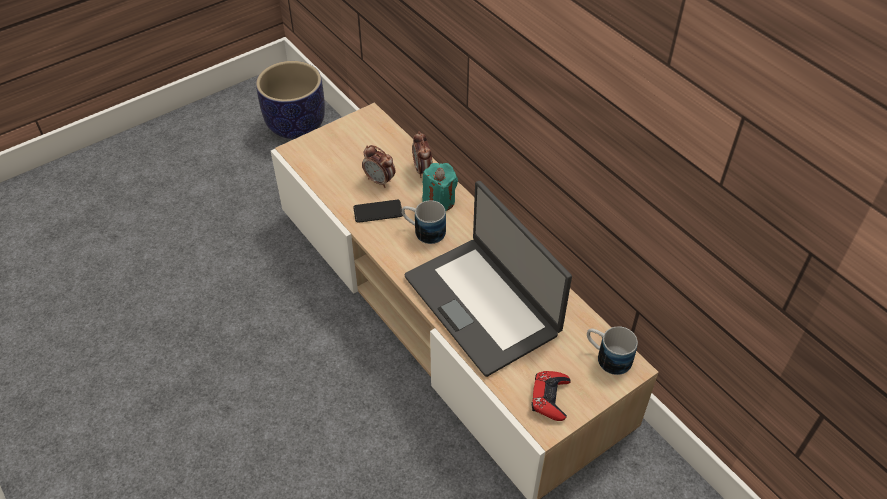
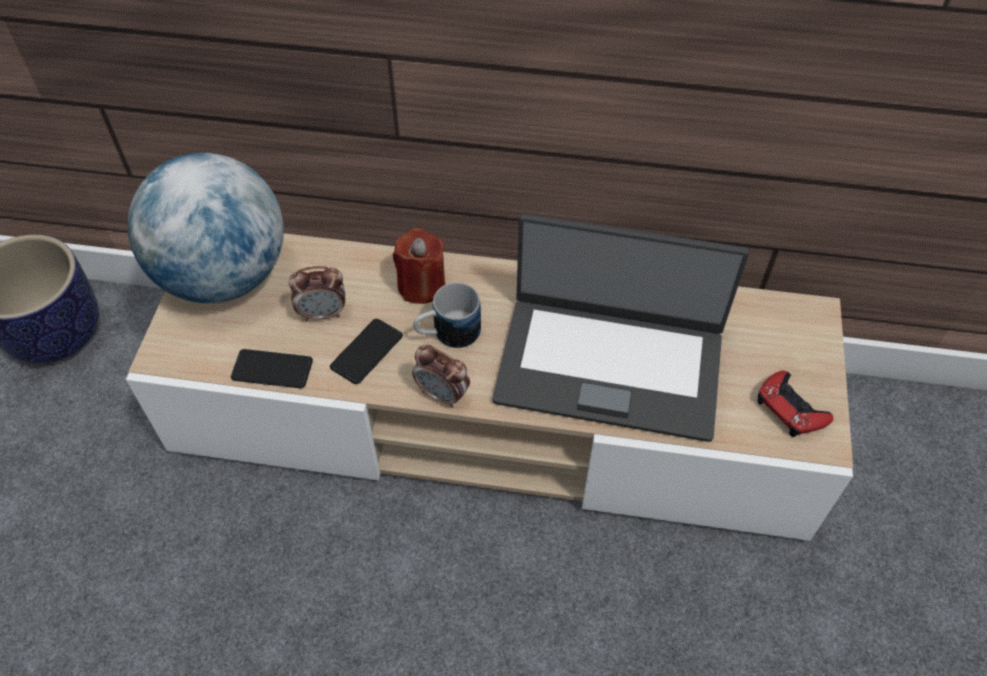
camera: 45 degrees left, 5 degrees up
(330, 189) = (272, 369): none -> phone
(358, 134) = (224, 276): none -> globe
(422, 170) = (359, 264): alarm clock -> alarm clock (442, 394)
(439, 200) = (421, 285): turquoise candle -> red candle
(607, 357) = (784, 321): mug -> none

